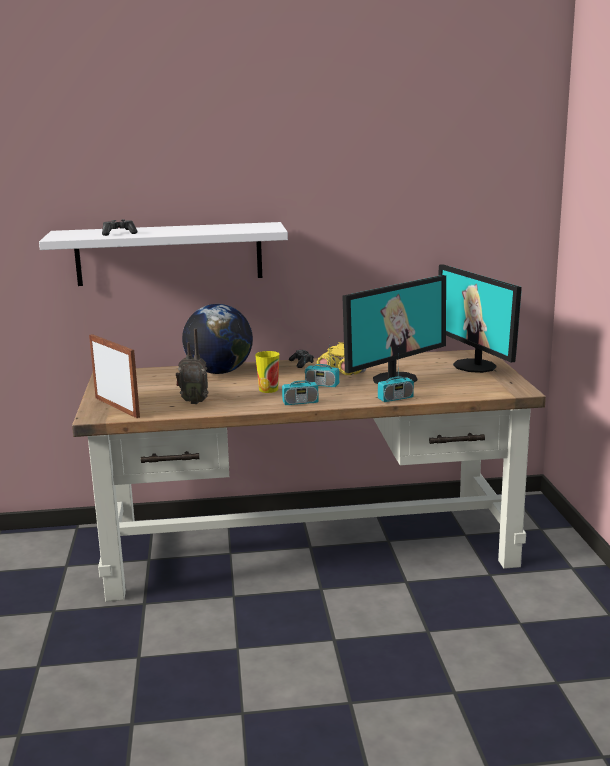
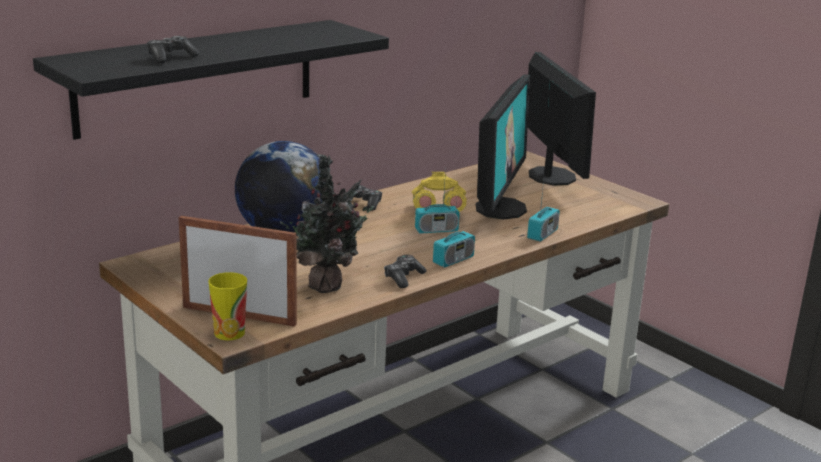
camera: 35 degrees left, 5 degrees up
(169, 254) = (197, 77): white shelf -> black shelf
(194, 402) = (327, 285): radio -> potted plant
(248, 406) = (403, 277): none -> game controller
(268, 389) = (387, 249): cup -> cup (229, 333)
(475, 366) = (550, 176): monitor -> monitor turned 135 degrees counterclockwise

